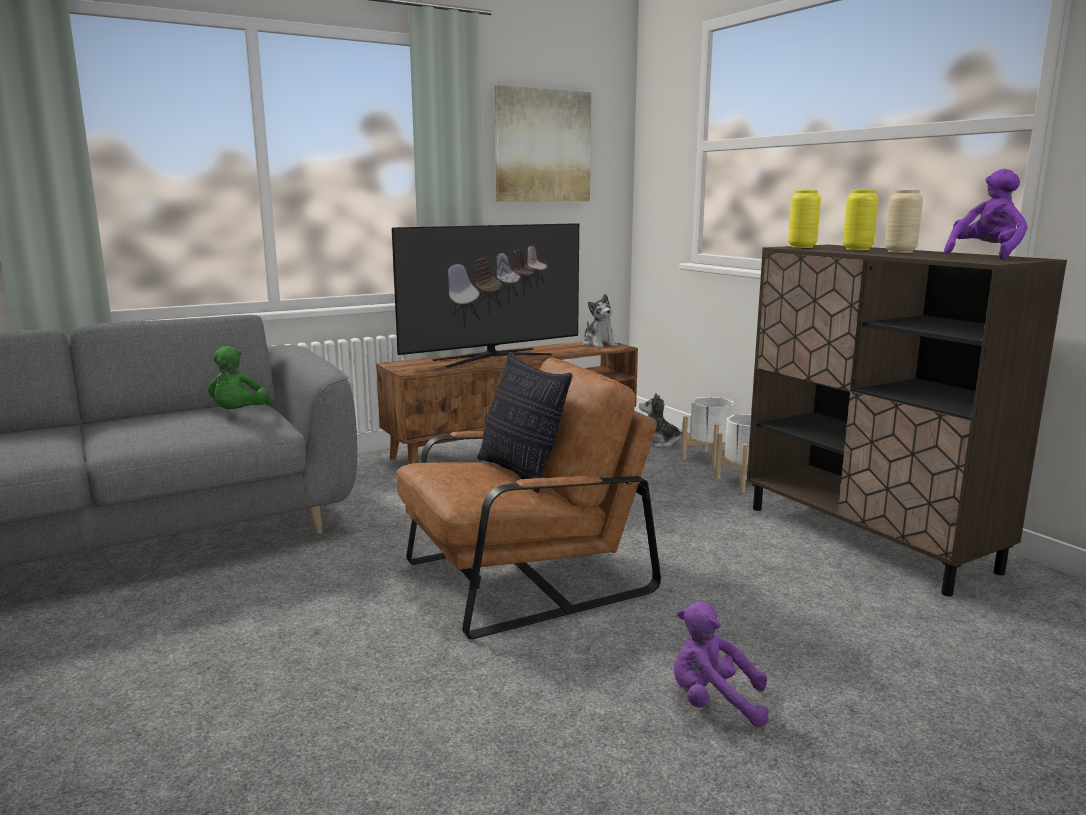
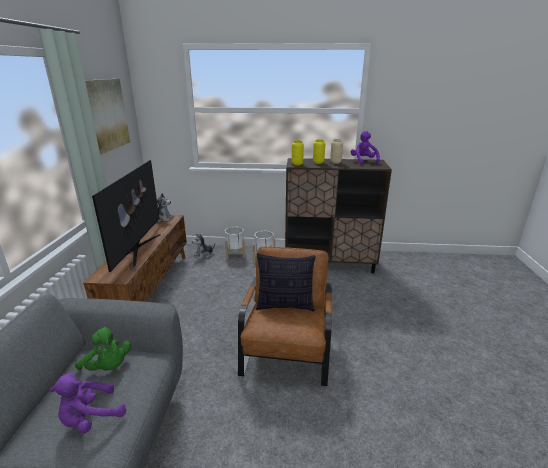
camera: 55 degrees left, 10 degrees up
(713, 703) = (404, 346): purple plush toy -> purple plush toy (91, 418)

